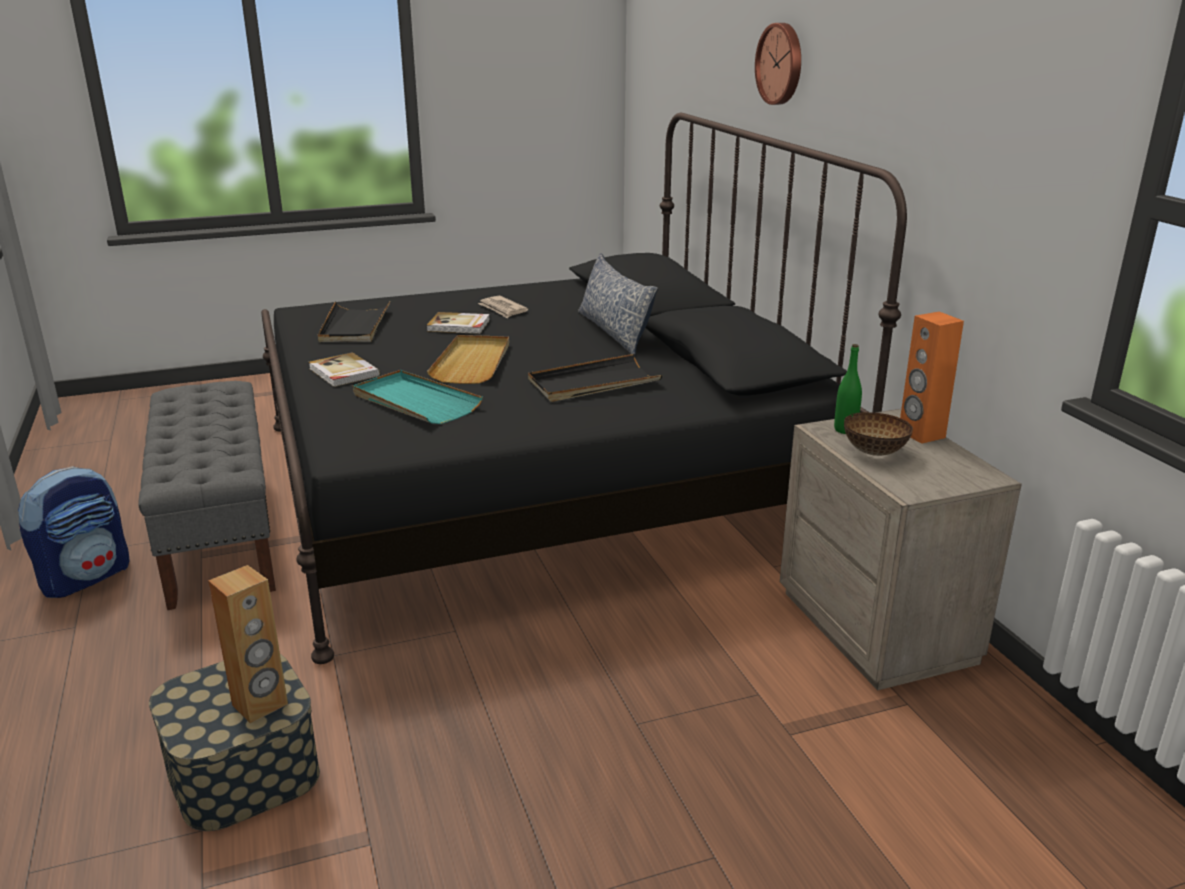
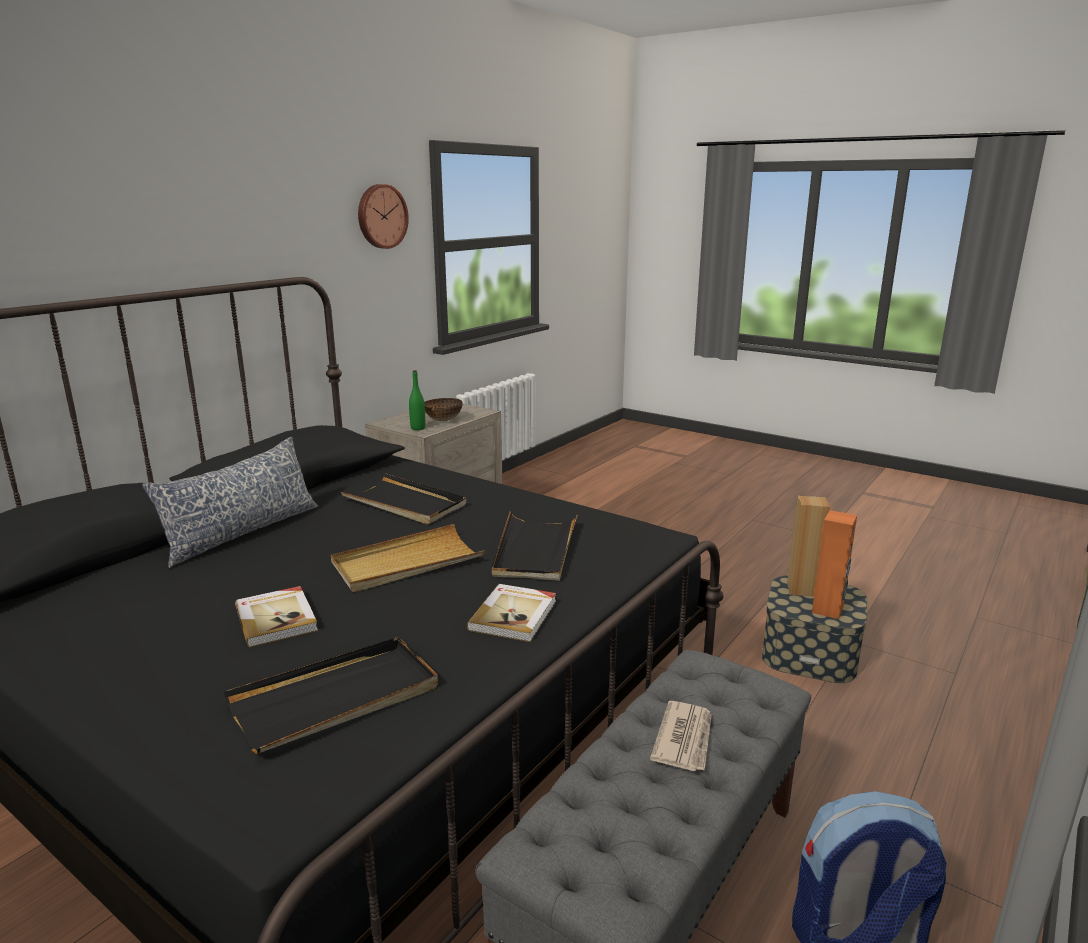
camera: 125 degrees left, 5 degrees down
(415, 402) = (535, 550): turquoise tray -> black tray
(502, 309) = (175, 618): newspaper -> newspaper (684, 739)
(781, 64) = (80, 219): wall clock -> wall clock (381, 216)
(921, 434) = (403, 416): orange speaker -> orange speaker (828, 609)

